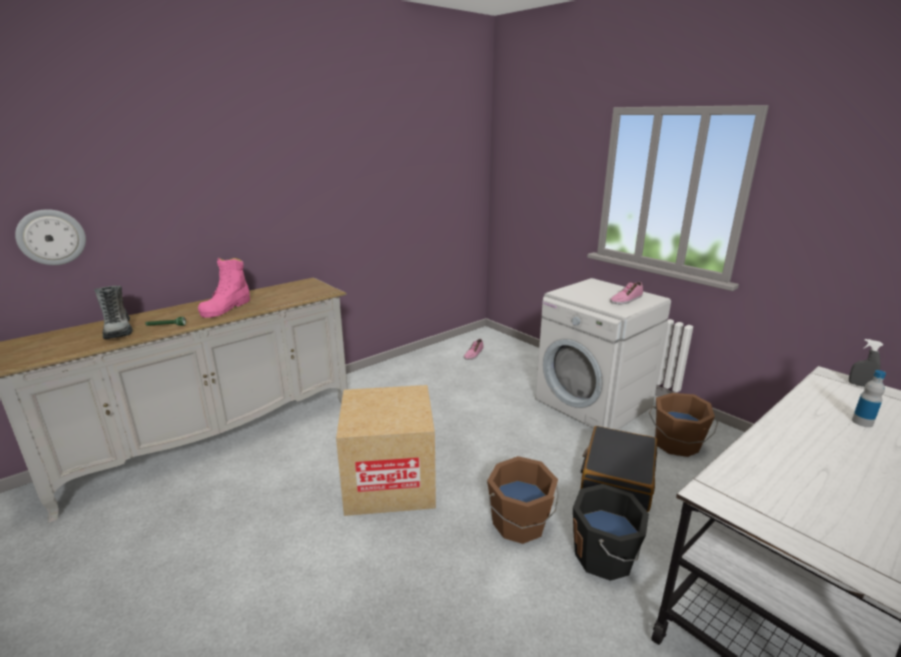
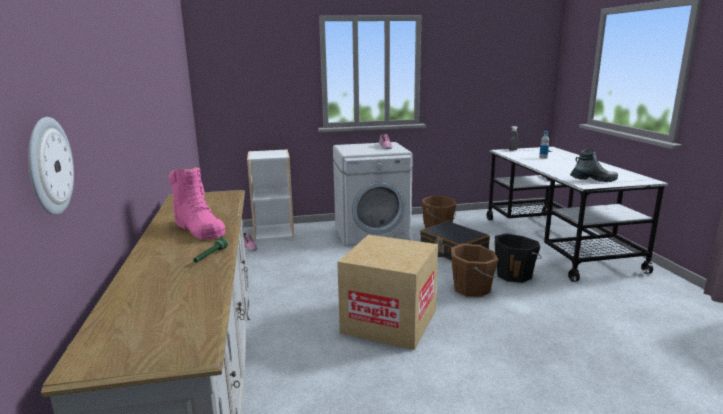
camera: 60 degrees left, 5 degrees down
(118, 330) = (174, 281): boot -> boot (593, 180)
(519, 352) = (274, 232): none -> bookcase

